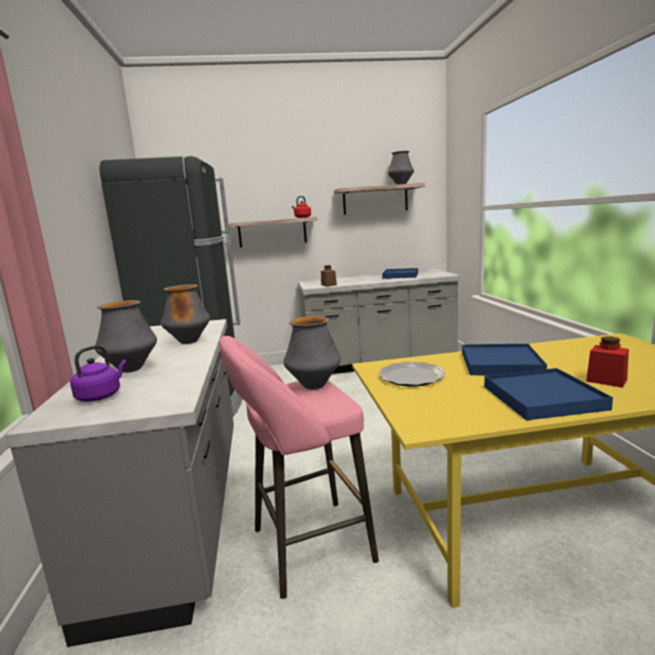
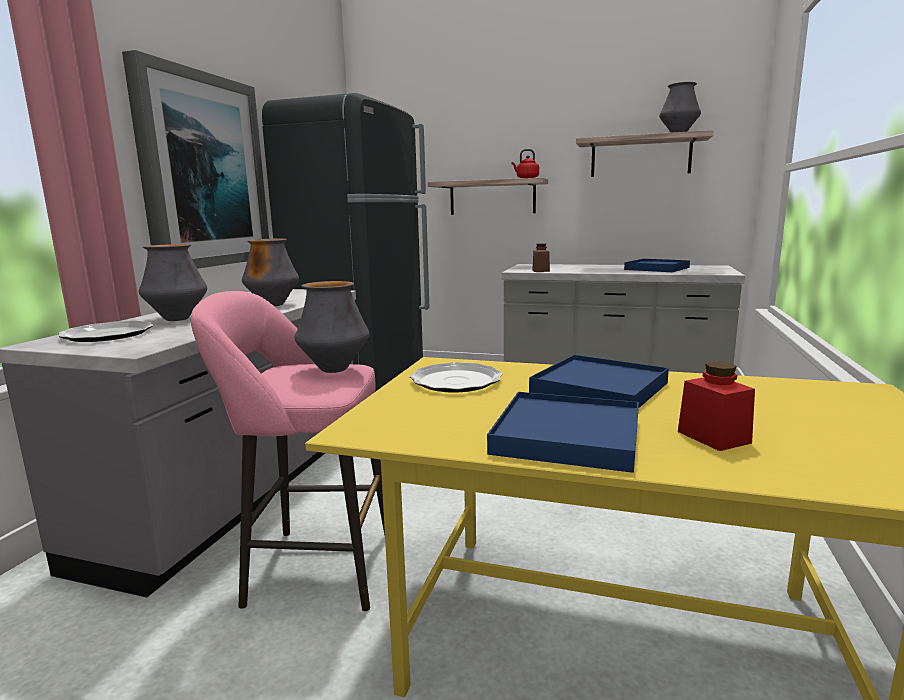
camera: 25 degrees right, 0 degrees up
(73, 229) = (203, 172): none -> picture
(101, 396) = (108, 334): purple kettle -> plate

